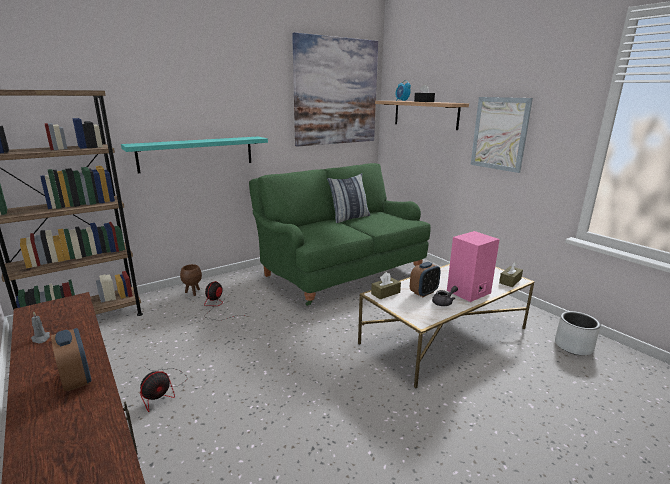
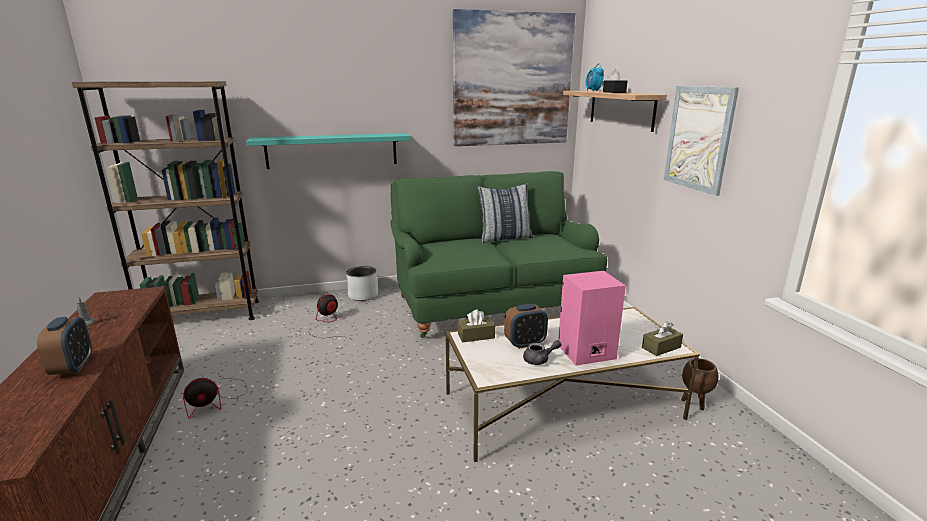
camera: 20 degrees right, 0 degrees up
(193, 292) = (316, 304): brown planter -> brown planter (694, 402)
(573, 346) = (746, 459): grey planter -> grey planter (363, 295)

